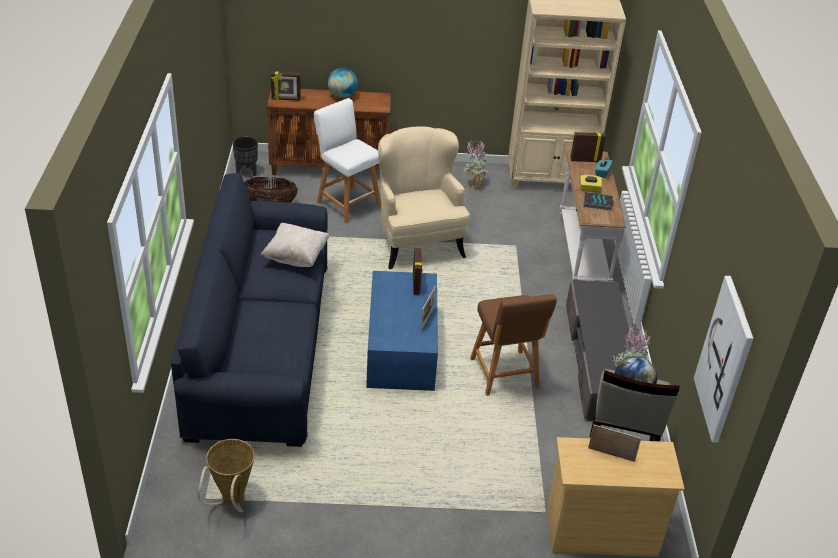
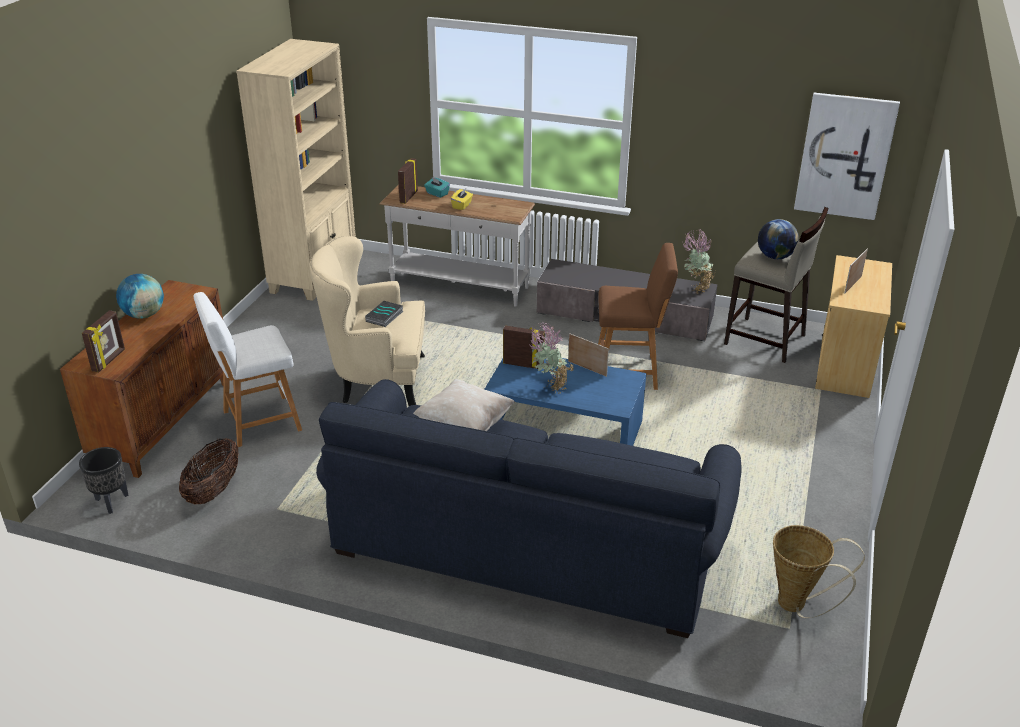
camera: 70 degrees left, 5 degrees down
(473, 184) = (287, 322): potted plant -> potted plant (549, 387)
(597, 204) = (490, 207): book -> book (385, 317)

